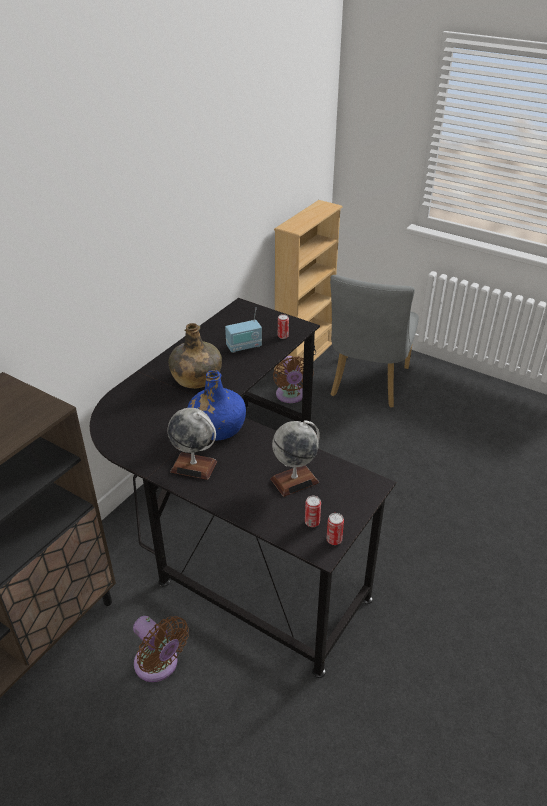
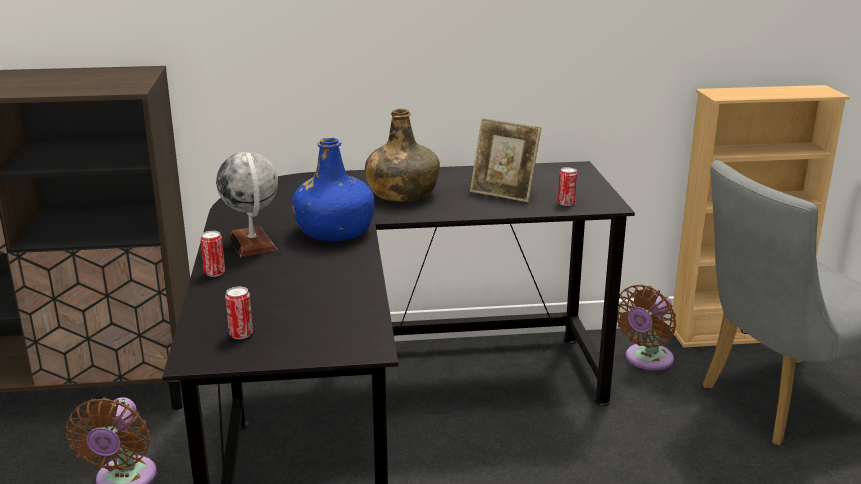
camera: 50 degrees right, 15 degrees down
(244, 346) = (503, 193): radio -> picture frame
(294, 480) = (304, 299): globe -> none
(334, 540) = (225, 358): can -> can (214, 273)

